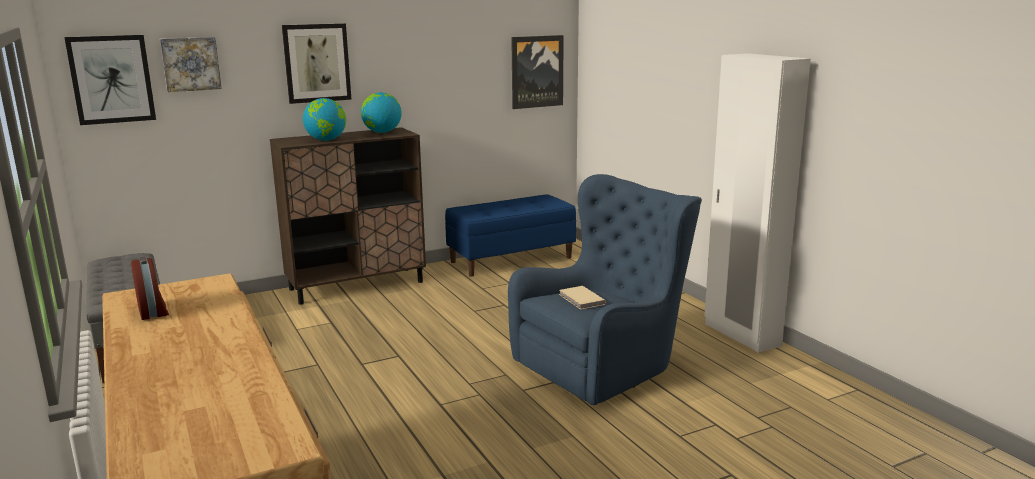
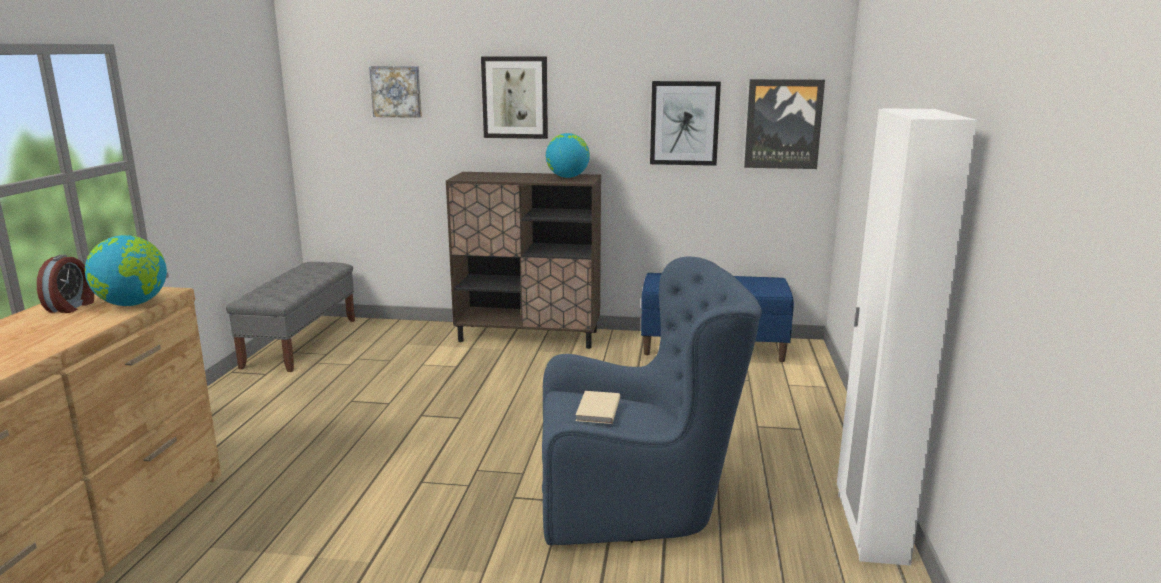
camera: 35 degrees right, 0 degrees up
(111, 79) = (331, 102): picture -> picture (684, 123)
(326, 140) = (499, 178): globe -> globe (132, 304)

